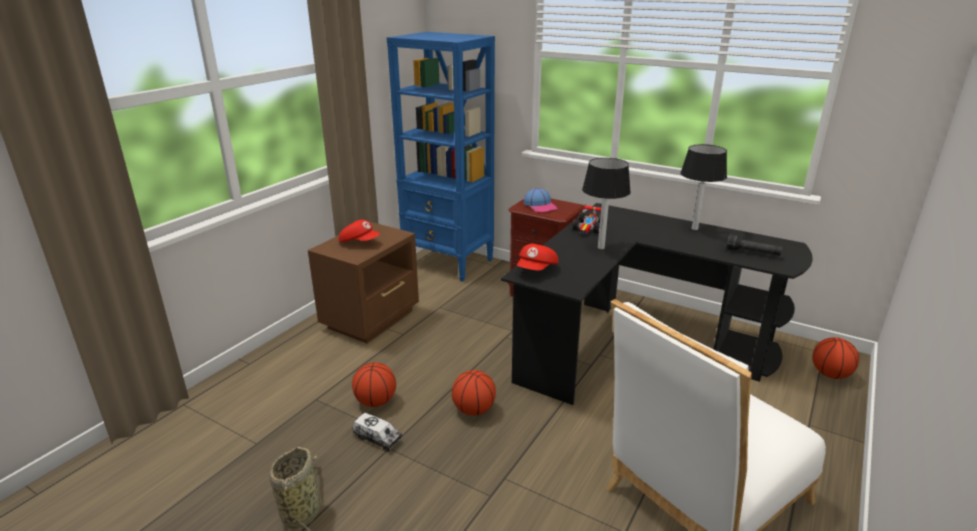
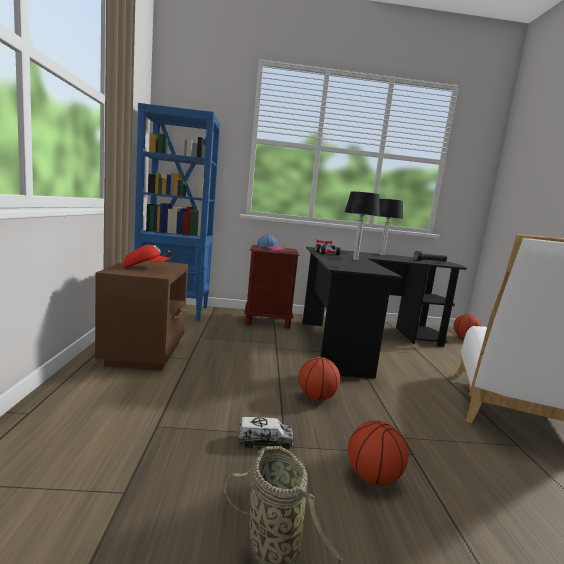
camera: 35 degrees left, 15 degrees down
(376, 402) = (225, 412): basketball -> basketball (373, 477)
(537, 269) = (343, 266): red cap -> none

